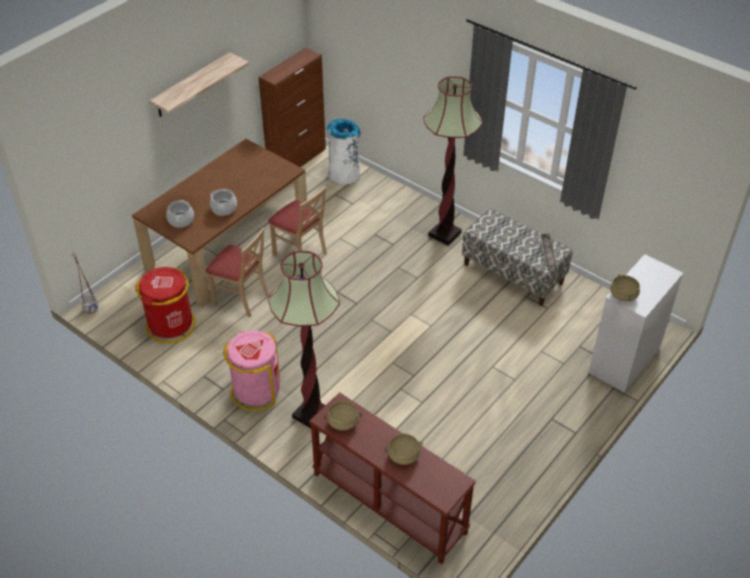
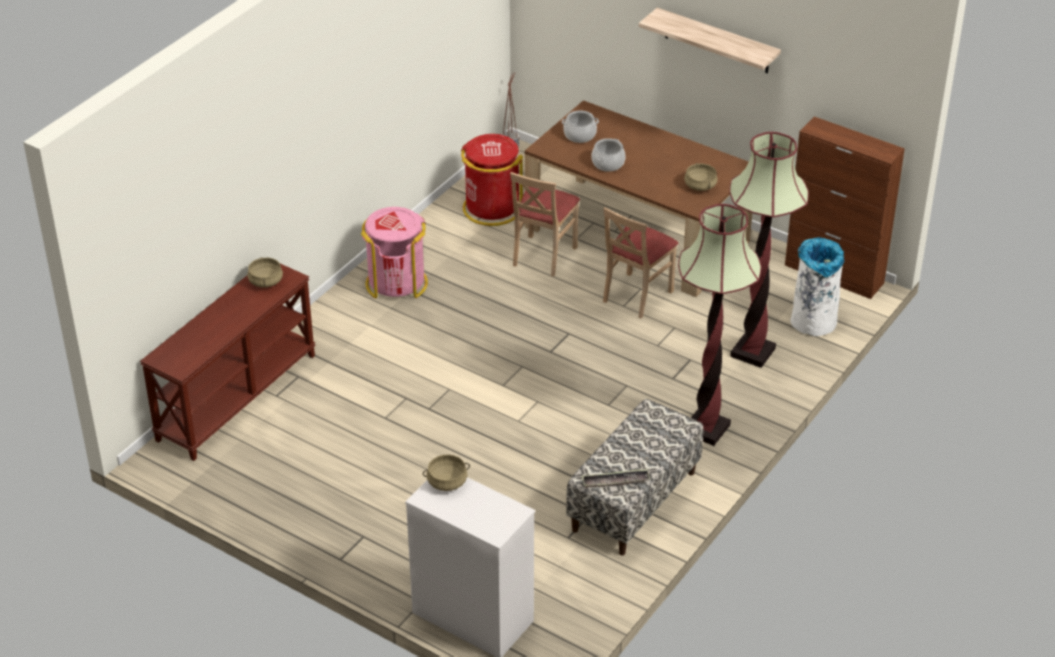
camera: 85 degrees right, 5 degrees down
(311, 414) = (362, 329): floor lamp -> floor lamp (753, 352)
(403, 455) = (218, 327): beige cooking pot -> beige cooking pot (700, 186)

